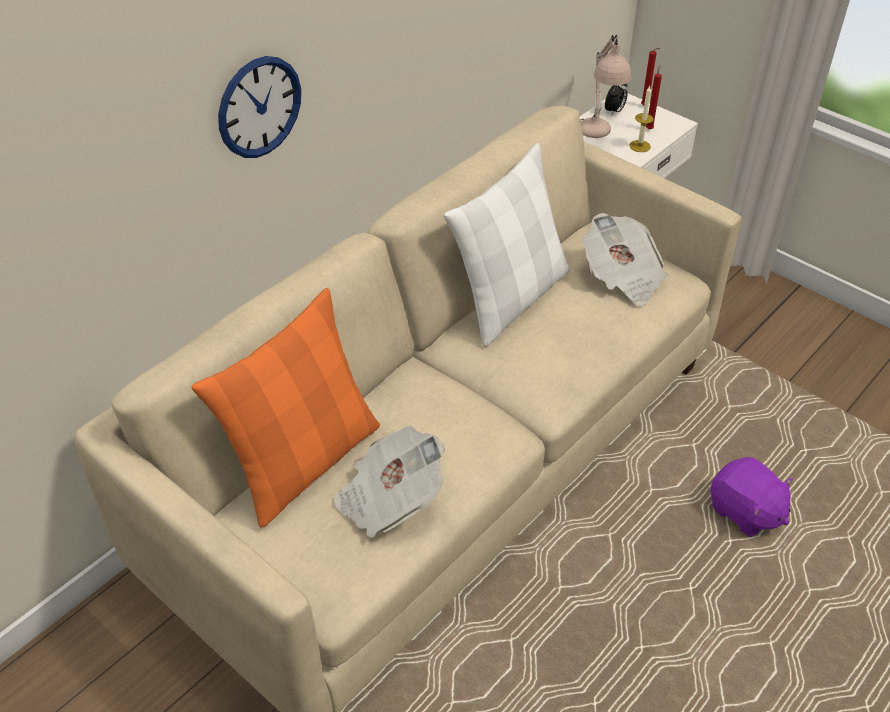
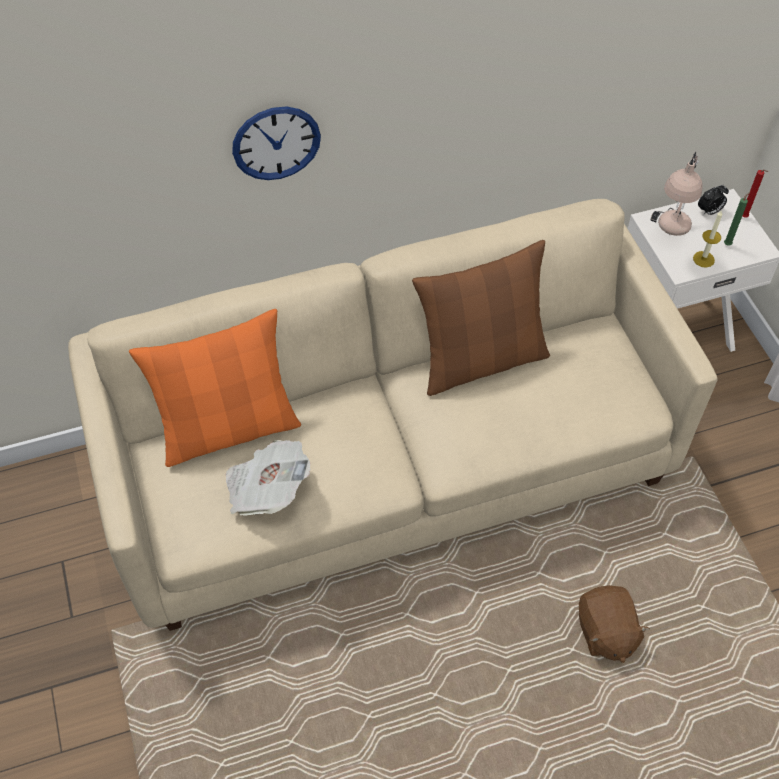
camera: 30 degrees right, 10 degrees up
(510, 298) = (481, 360): white pillow -> brown pillow
(622, 277) = (591, 383): newspaper -> none
(649, 128) = (728, 244): red candle -> green candle
(745, 511) = (605, 632): purple plush toy -> brown plush toy

